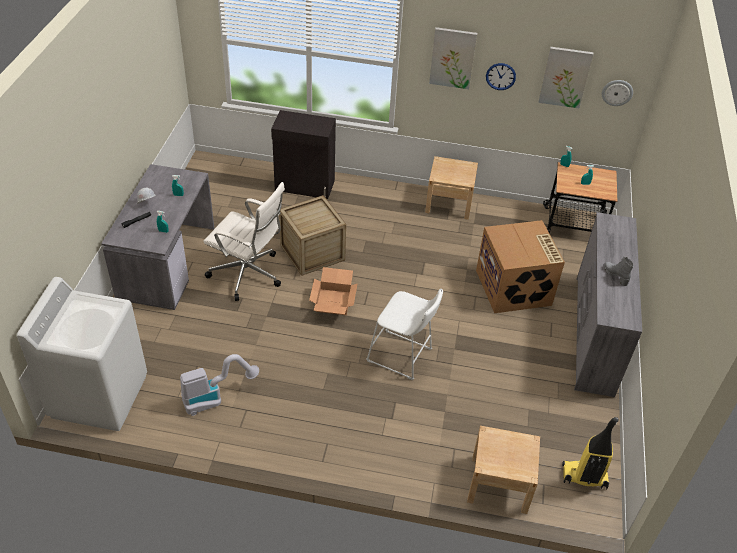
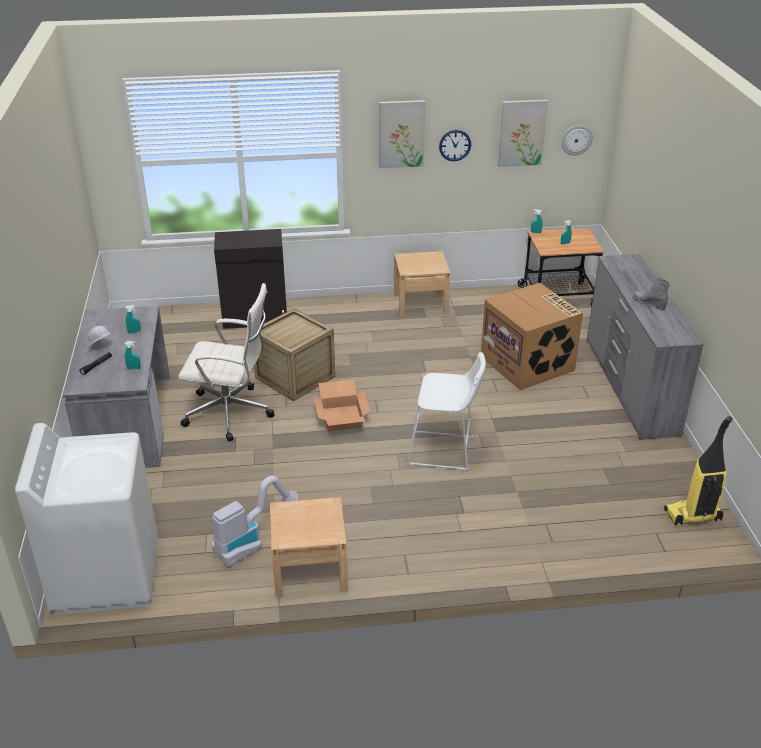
camera: 15 degrees left, 10 degrees down
(499, 484) = (610, 545): beige nightstand -> beige nightstand (310, 570)

